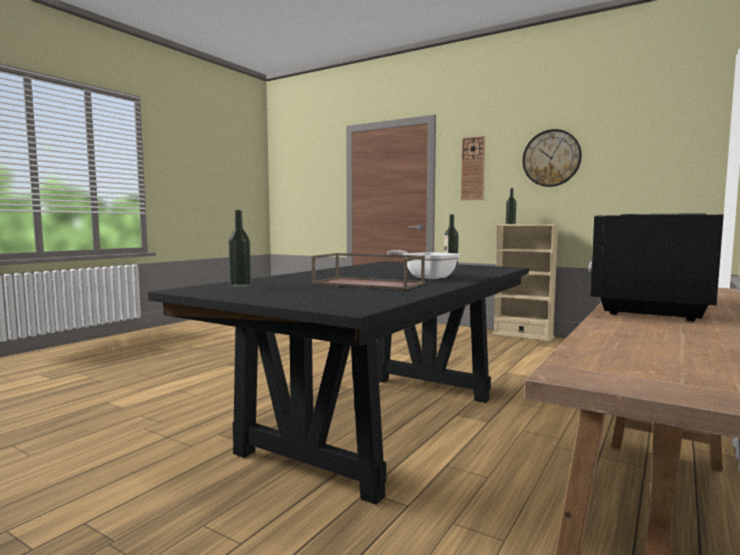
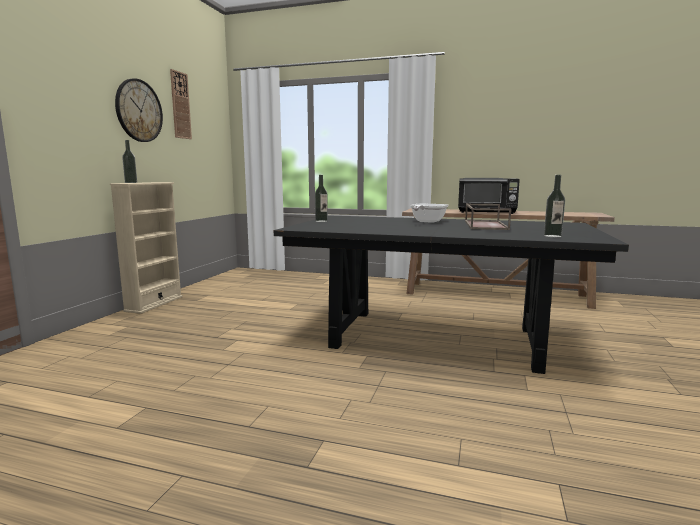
camera: 105 degrees left, 5 degrees up
(473, 168) = (60, 103): wall clock -> wall clock (180, 105)

